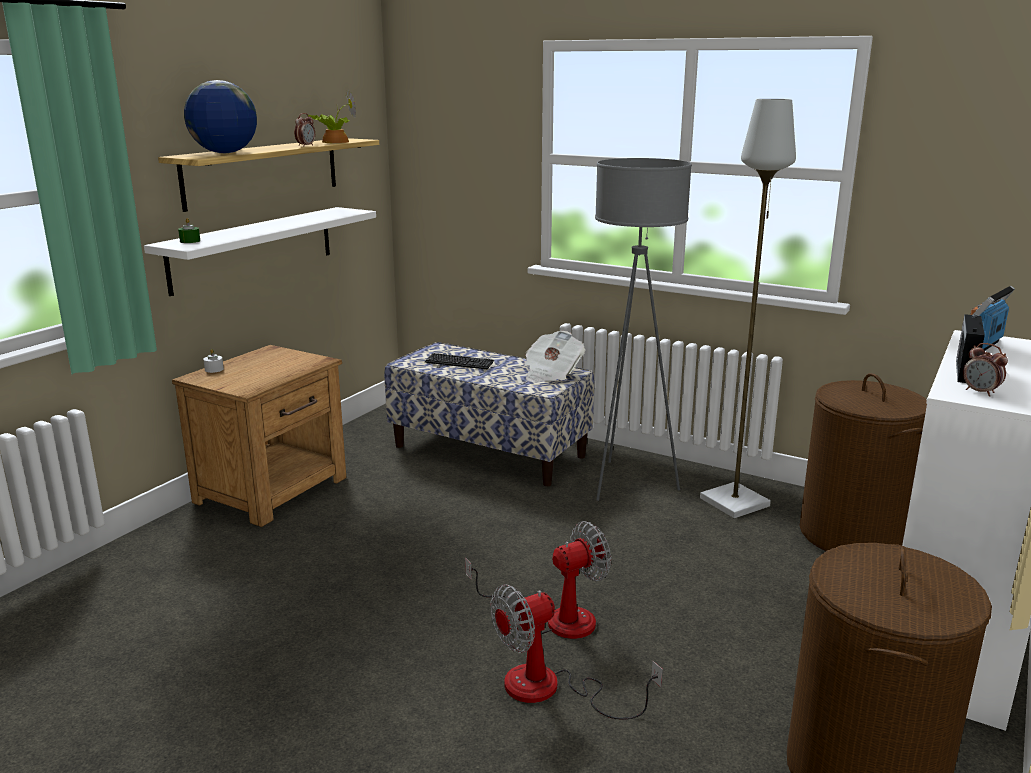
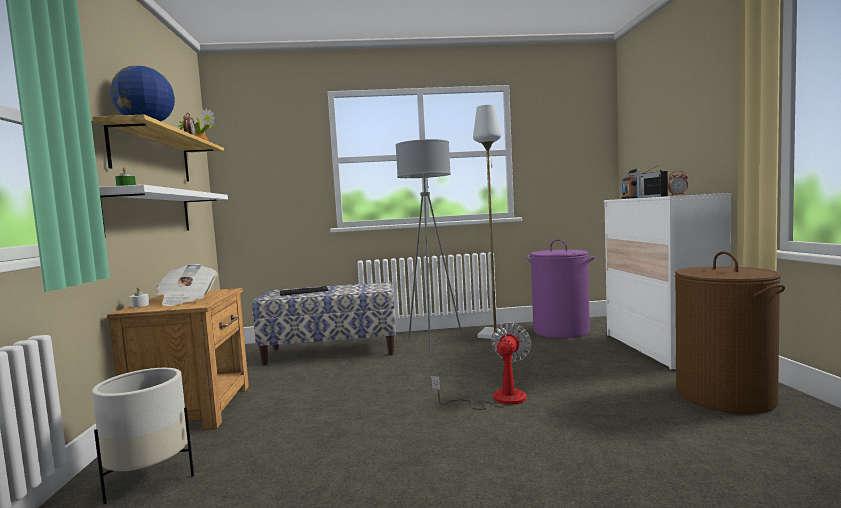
camera: 35 degrees left, 15 degrees down
(163, 563) = (149, 479): none -> white planter
(551, 373) = (370, 285): newspaper -> newspaper (187, 300)
(551, 689) = (552, 425): fan -> none
(851, 534) = (561, 331): brown laundry basket -> purple laundry basket

